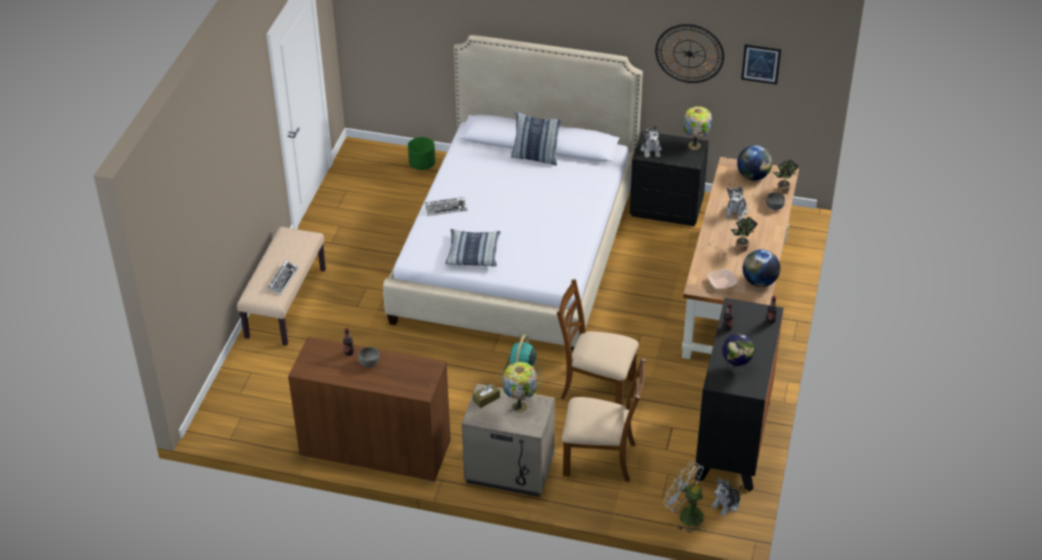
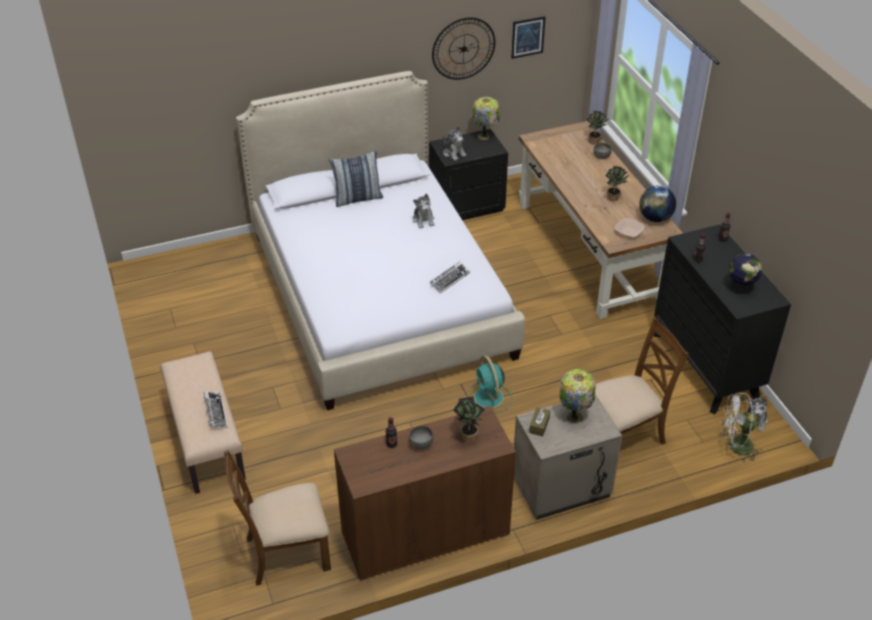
camera: 35 degrees left, 0 degrees up
(408, 373) = (468, 435): none -> potted plant
(422, 165) = (222, 256): green planter -> none
(446, 208) = (322, 274): keyboard -> keyboard (449, 279)
(473, 253) = (387, 302): pillow -> none
(596, 388) = (560, 377): brown chair -> brown chair (286, 553)
(736, 211) = (578, 171): plush toy -> plush toy (423, 220)
(753, 176) = (560, 140): globe -> none

